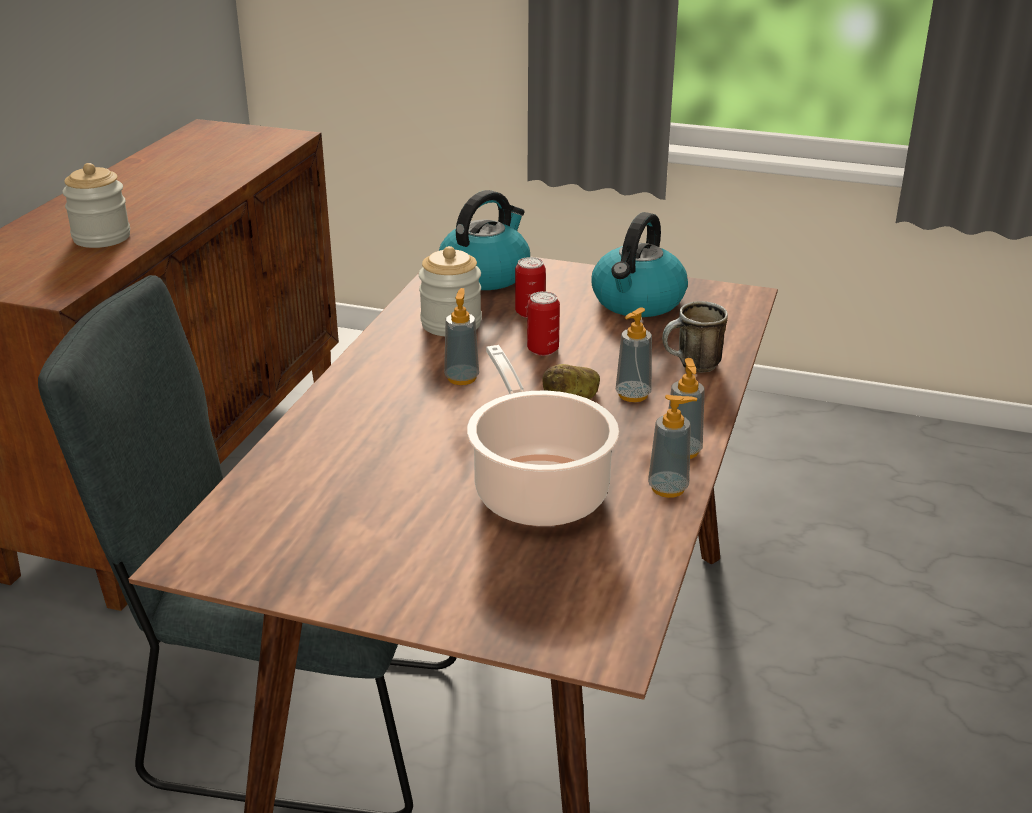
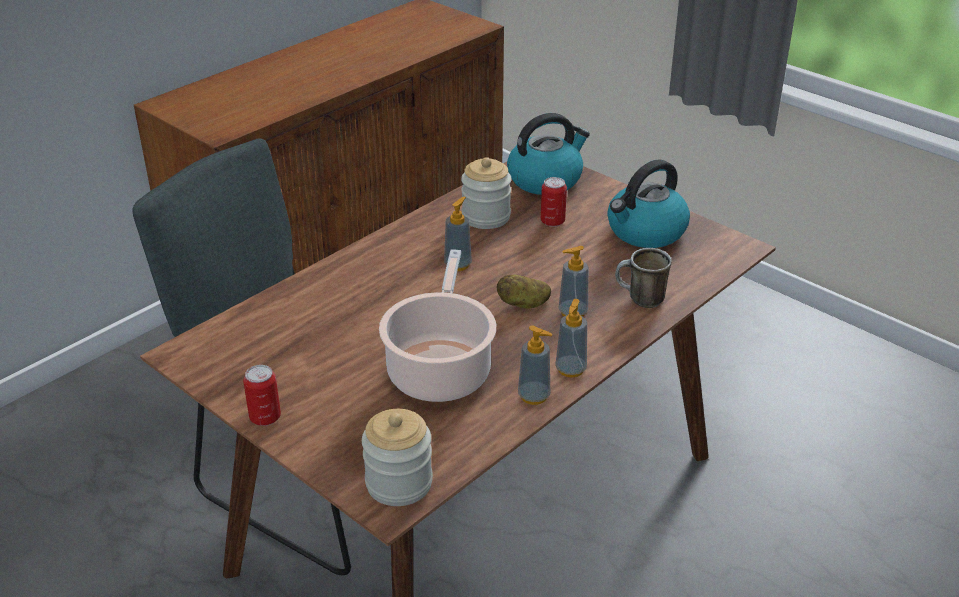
camera: 25 degrees right, 5 degrees up
(101, 237) = (281, 92): jar -> jar (399, 483)
(543, 349) = (536, 256): can -> can (265, 417)

